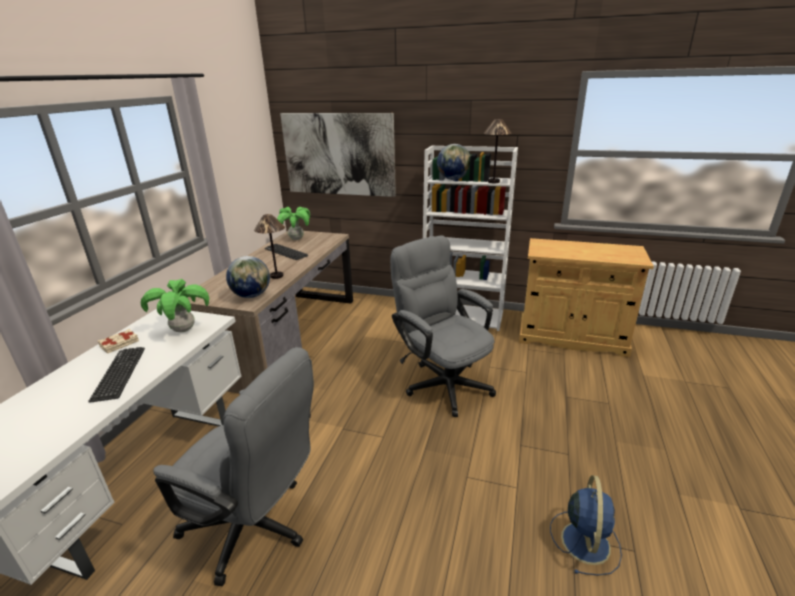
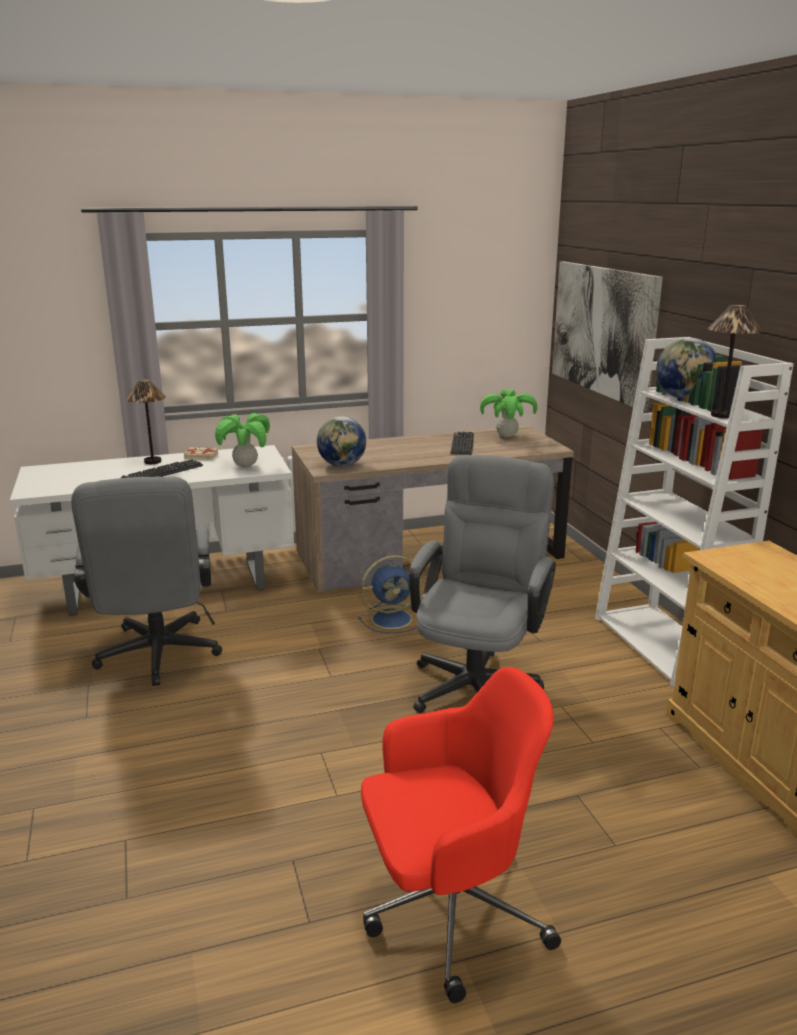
camera: 55 degrees right, 5 degrees down
(277, 276) = (399, 459): table lamp -> table lamp (153, 462)
(585, 540) = (294, 872): blue fan -> blue fan (393, 619)
(640, 482) = (449, 910): none -> red office chair

